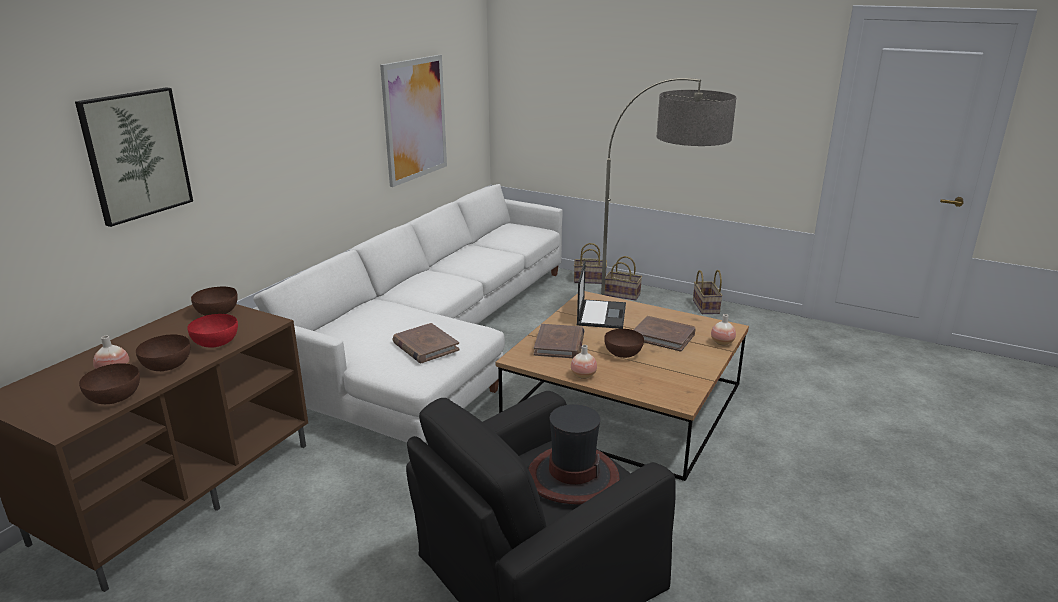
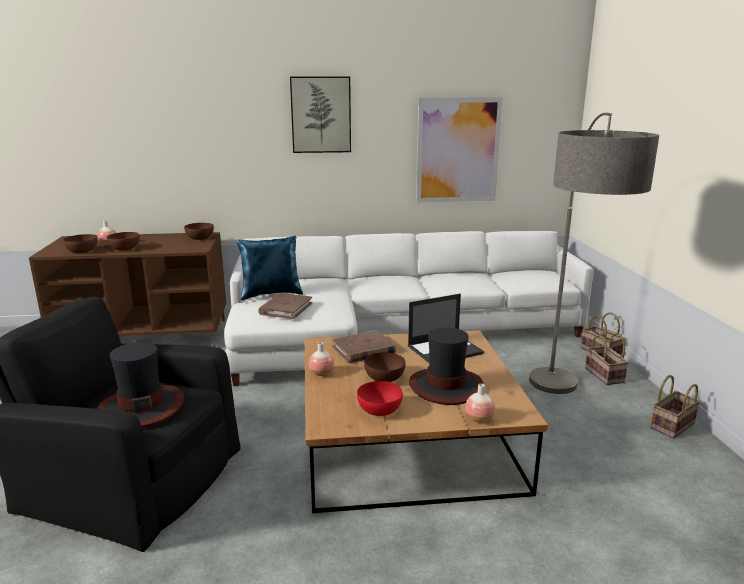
camera: 55 degrees right, 5 degrees down
(136, 155) = (181, 128): picture -> picture (321, 115)
(215, 342) = (161, 248): red bowl -> red bowl (379, 409)
(367, 342) = (271, 294): none -> blue pillow
(663, 336) = (446, 386): brown book -> hat

